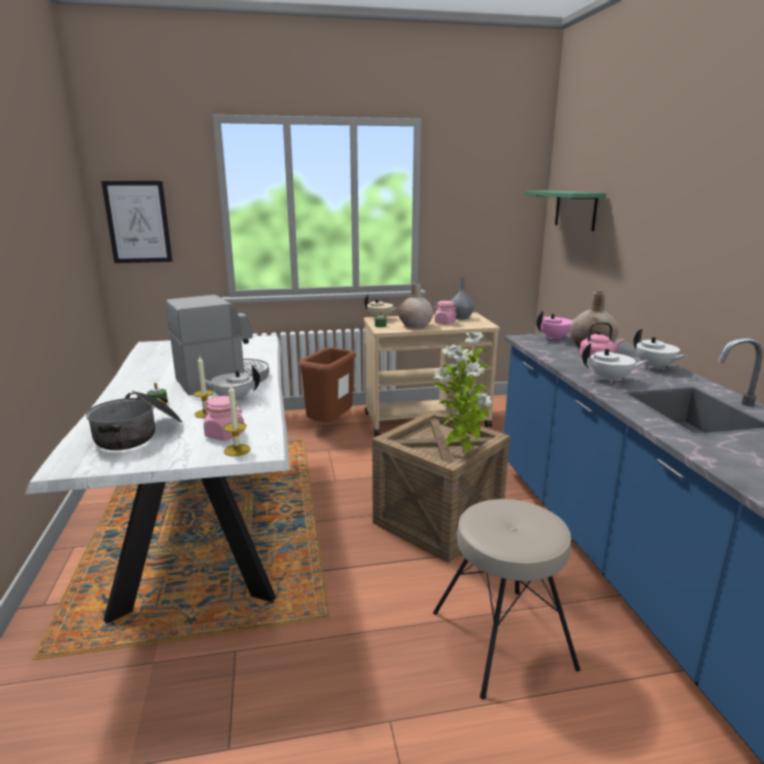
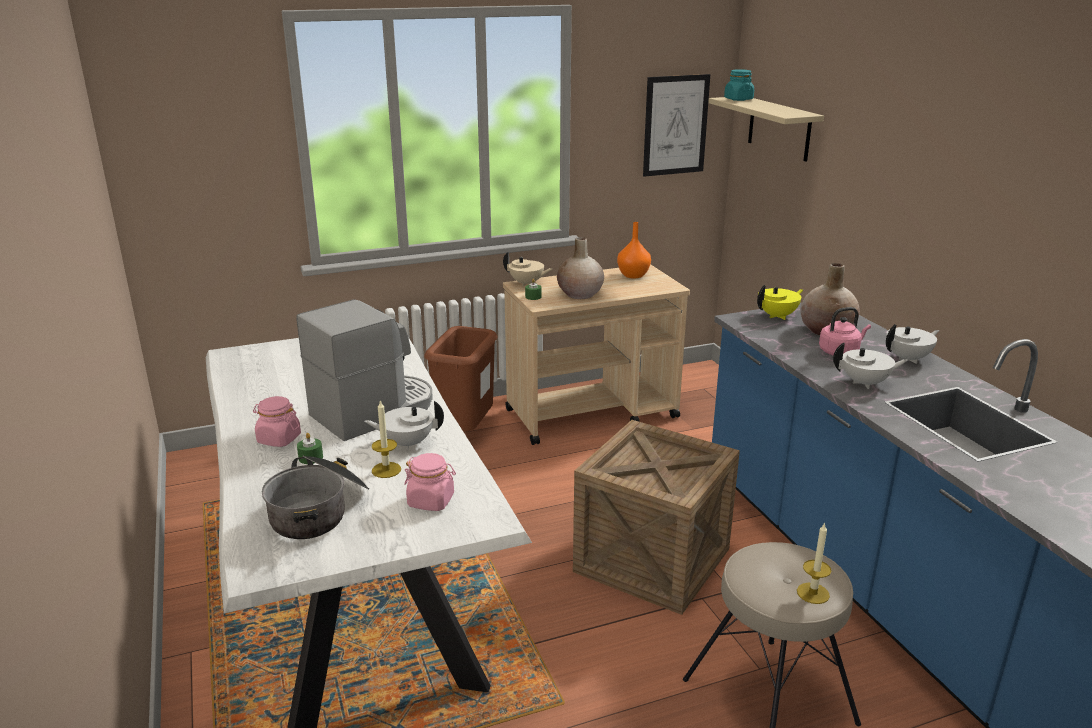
camera: 10 degrees left, 5 degrees up
(138, 222) = (177, 169): picture -> picture (675, 125)
(237, 450) = (460, 523): candle -> candle (813, 593)
(444, 322) = (616, 286): pink jar -> pink jar (279, 439)
(460, 317) = (633, 275): grey vase -> orange vase
(461, 454) = (688, 481): potted plant -> none
(546, 190) = (738, 99): none -> turquoise jar
(555, 338) = (778, 316): pink teapot -> yellow teapot
(575, 209) = (779, 128): green shelf -> beige shelf
(654, 367) = (908, 359): white teapot -> white teapot turned 75 degrees counterclockwise

